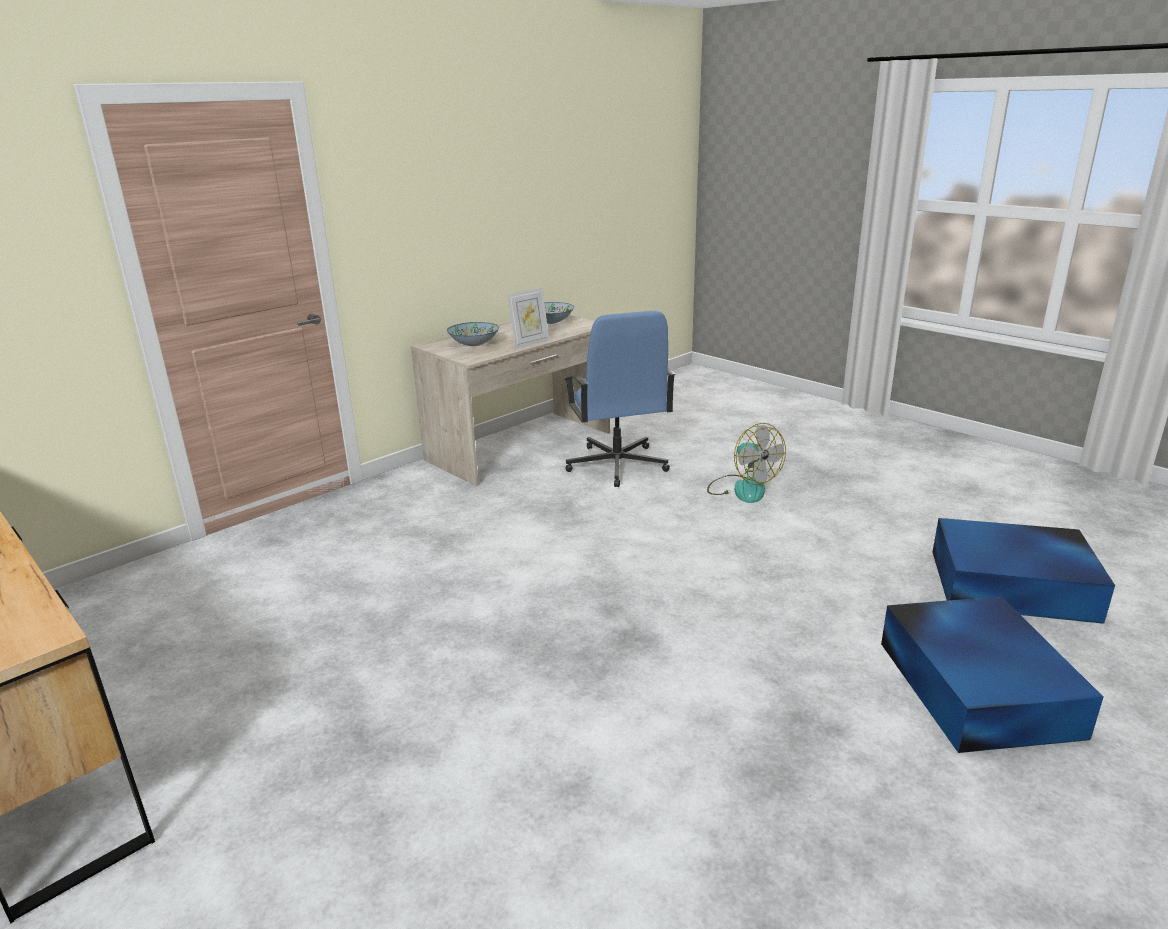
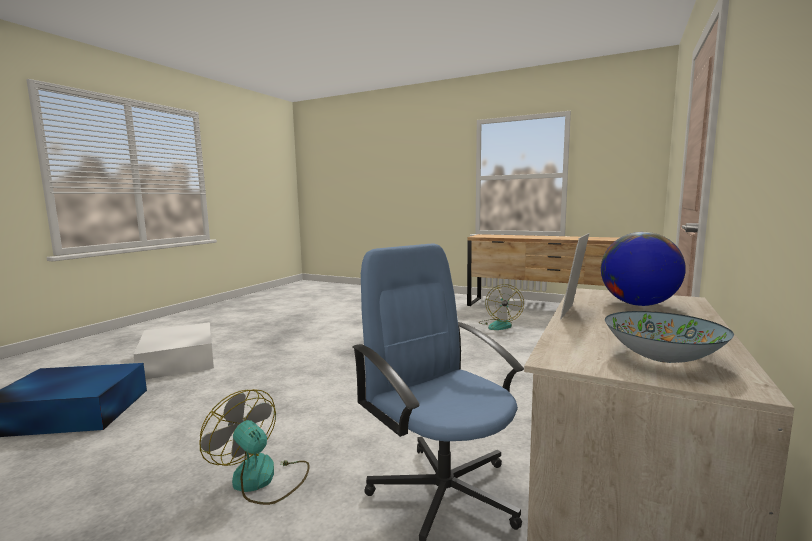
camera: 160 degrees right, 15 degrees down
(264, 677) = (499, 325): none -> fan
(474, 344) = (638, 304): bowl -> globe
(976, 686) = (177, 360): blue storage box -> white storage box

